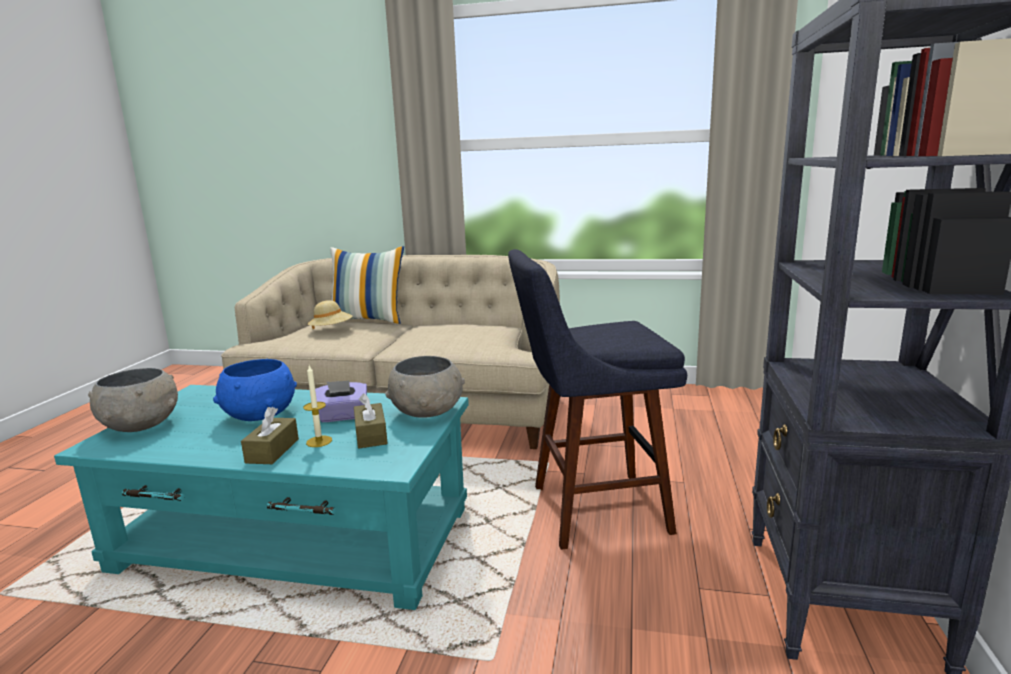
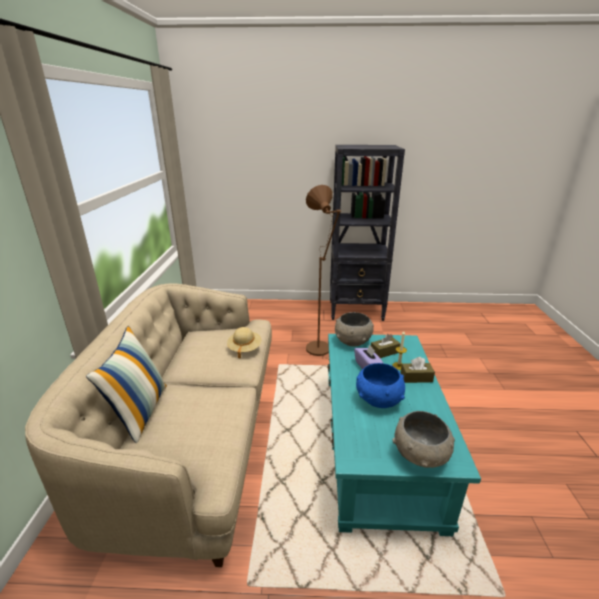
camera: 100 degrees left, 10 degrees up
(331, 330) = (186, 422): beige hat -> beige hat (244, 348)
(590, 510) = (321, 351): blue stool -> brown floor lamp

